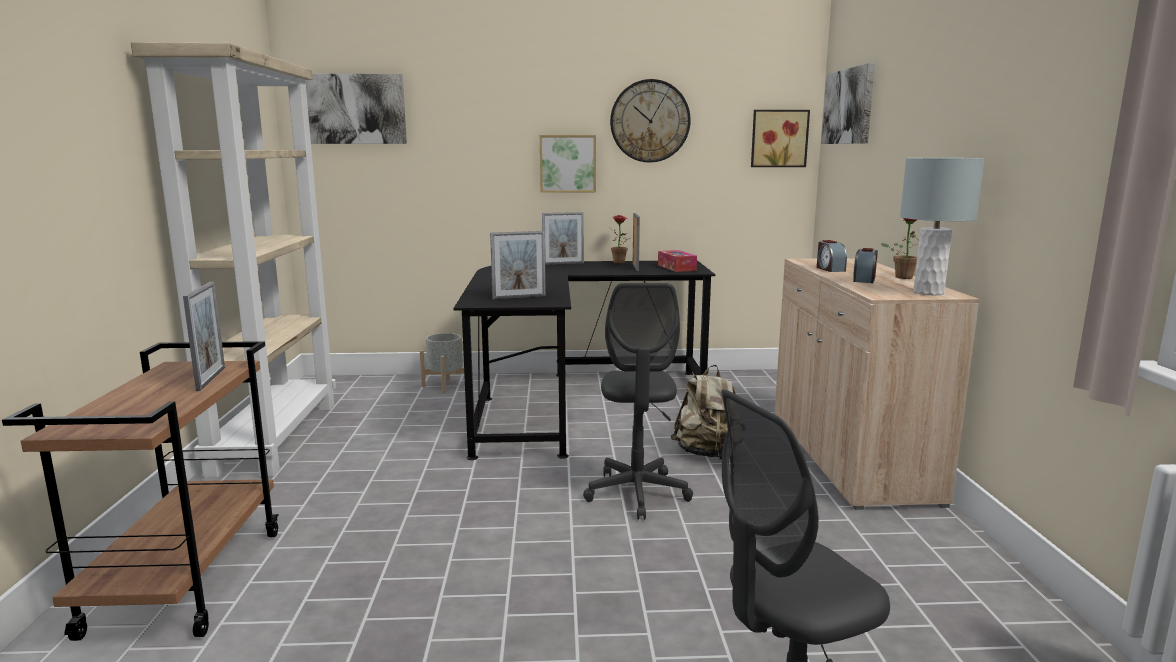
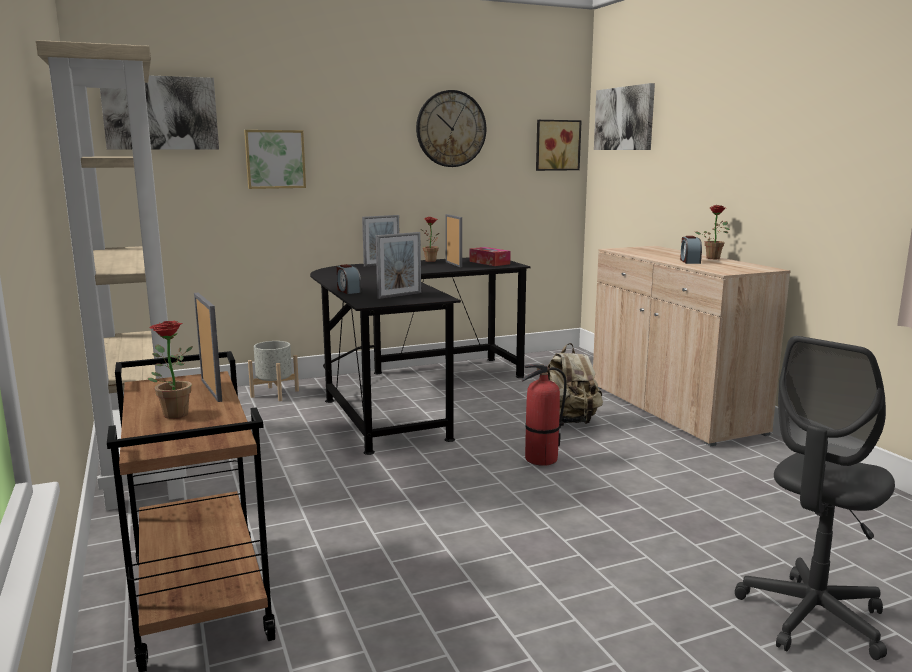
camera: 20 degrees left, 0 degrees up
(142, 397) = (172, 413): none -> potted plant
(567, 163) = (378, 168): picture -> picture (275, 159)
(637, 493) = (541, 460): grey office chair -> fire extinguisher
(829, 269) = (649, 255): alarm clock -> alarm clock (348, 291)
(928, 292) = (750, 268): grey table lamp -> none

